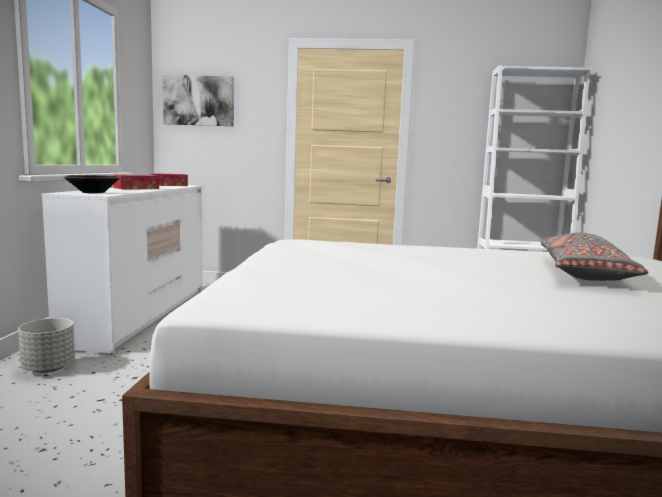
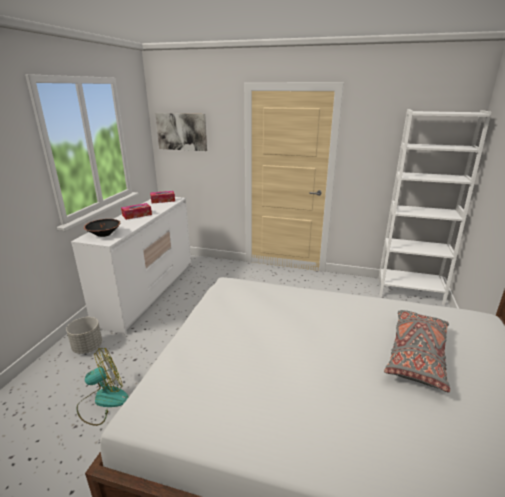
camera: 10 degrees right, 15 degrees up
(88, 421) = (103, 401): none -> fan

